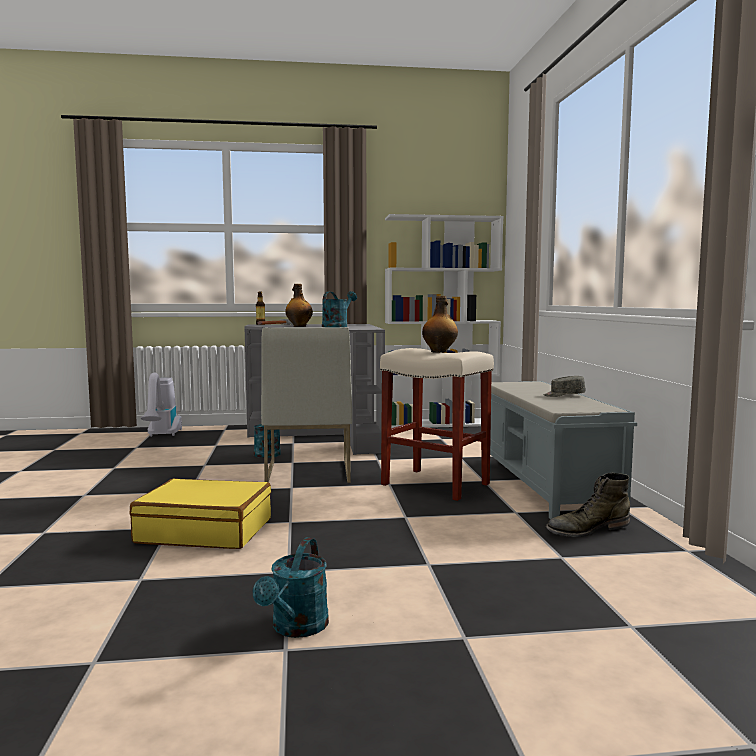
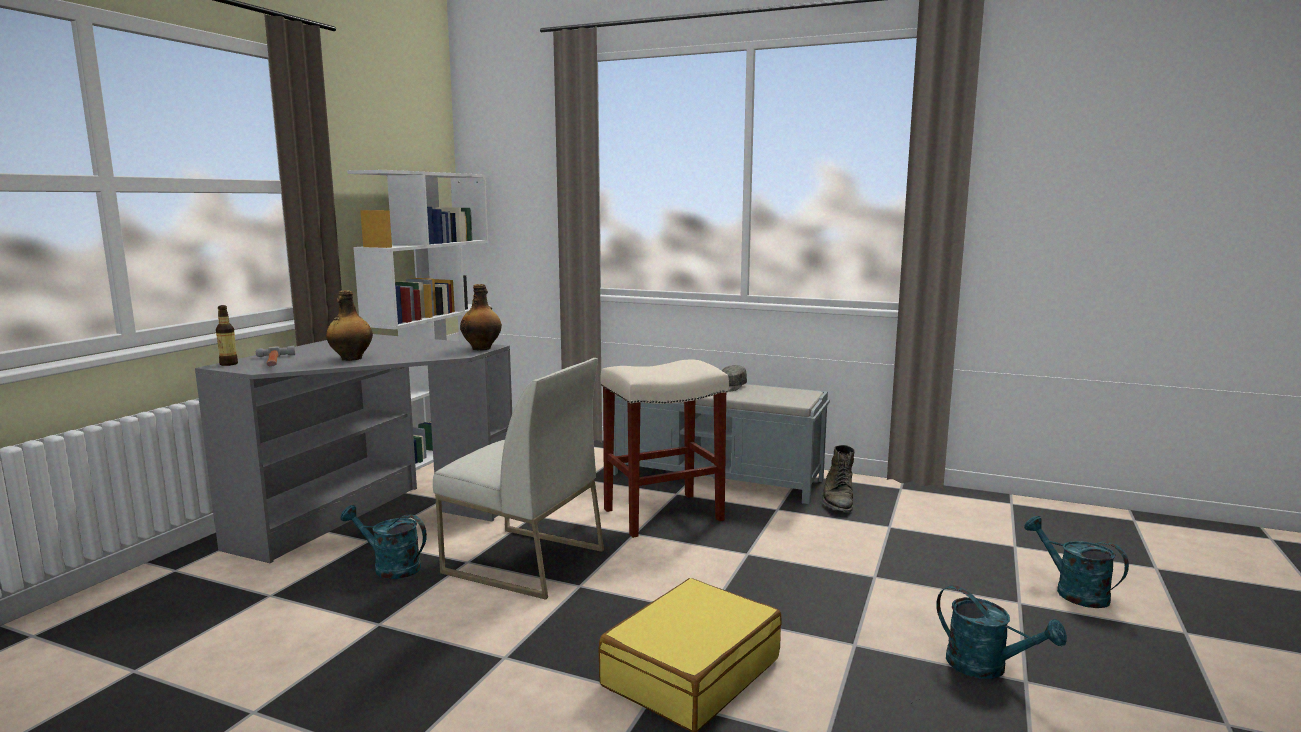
camera: 60 degrees left, 5 degrees up
(162, 436) = (100, 632): vacuum cleaner -> none
(337, 326) = (397, 348): turquoise watering can -> turquoise watering can (1073, 591)
(439, 352) = (664, 367): bottle -> bottle (482, 348)

